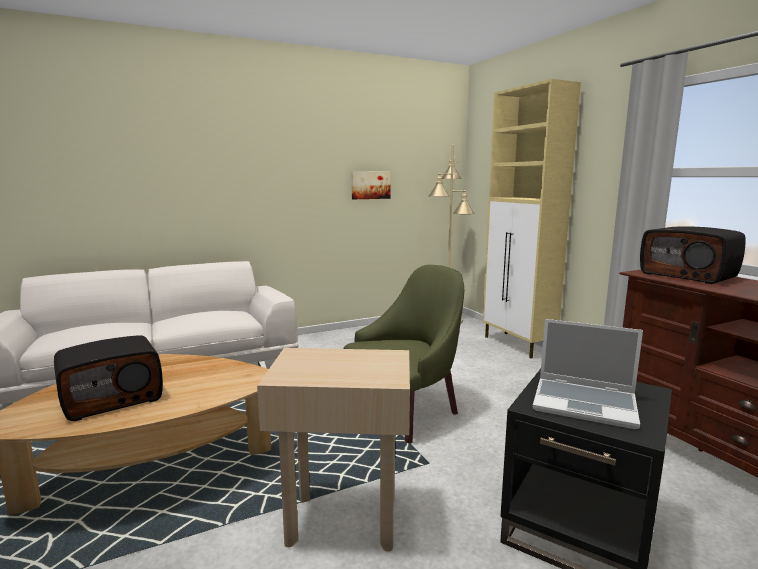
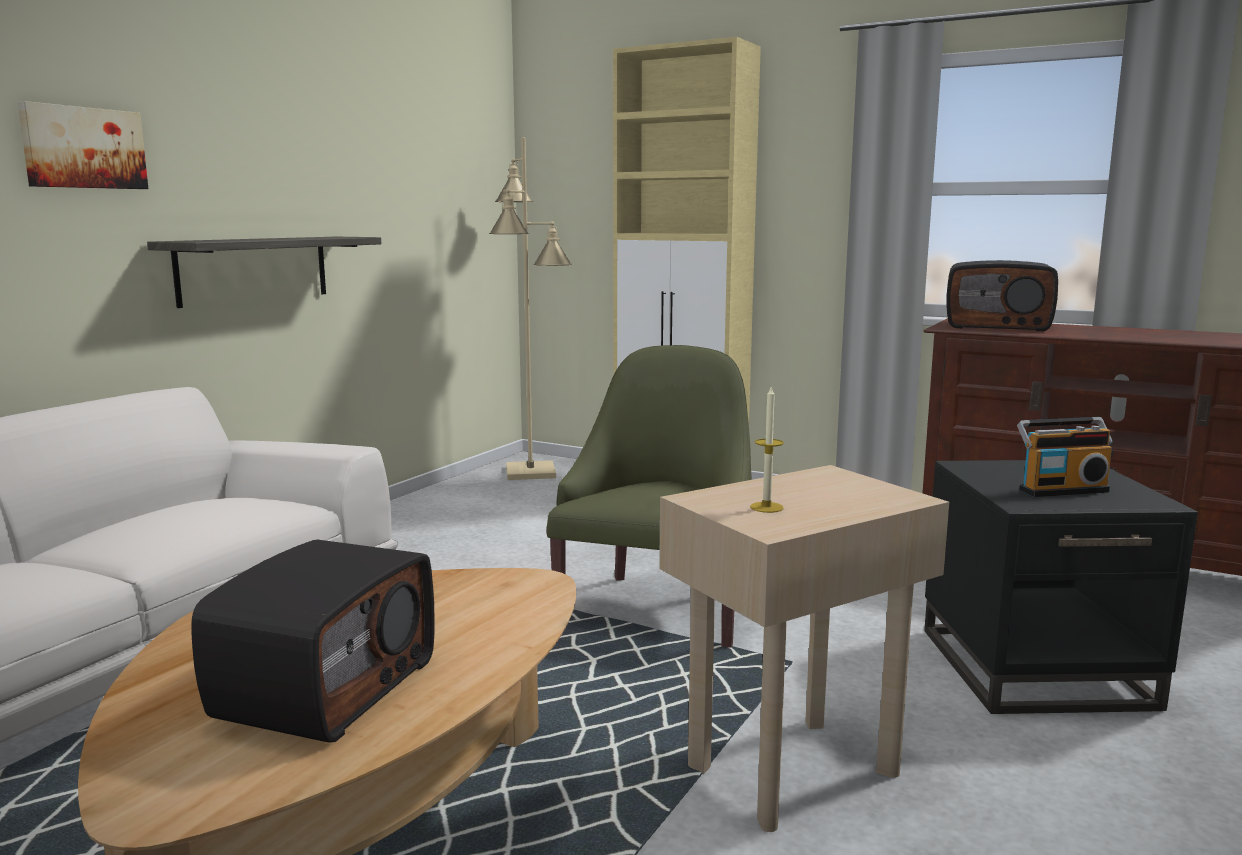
camera: 35 degrees left, 0 degrees up
(294, 211) = (254, 269): none -> shelf
(309, 365) = (766, 507): none -> candle
(370, 185) = (382, 212): picture -> picture (83, 148)
(586, 404) = (1061, 490): laptop -> radio

